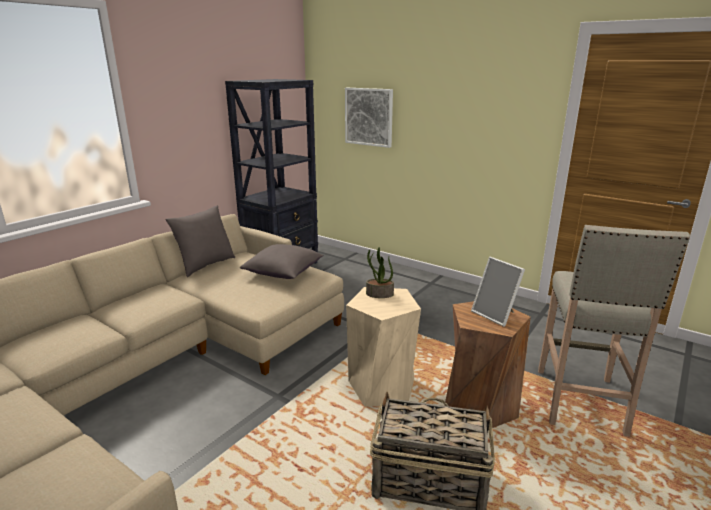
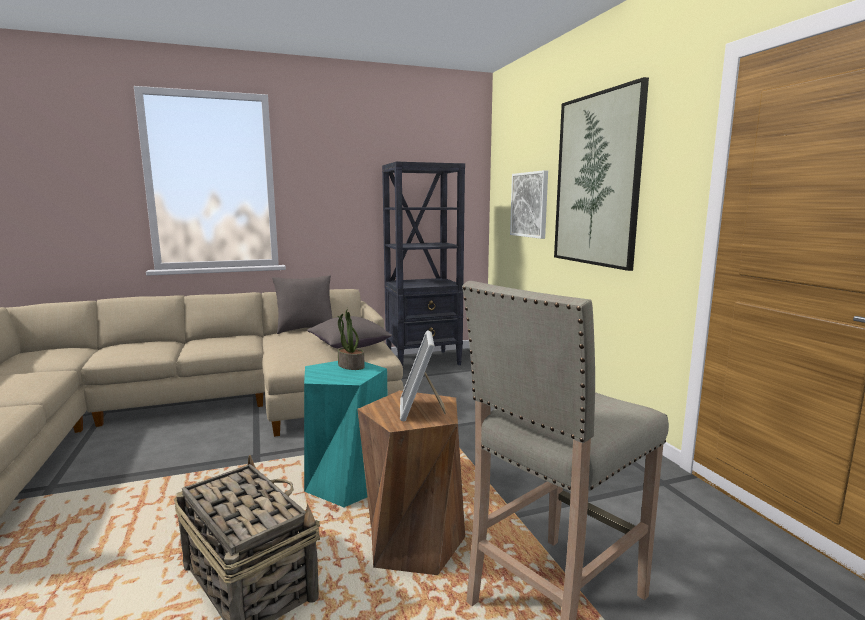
camera: 35 degrees right, 10 degrees down
(382, 387) = (347, 483): beige stool -> turquoise stool
(453, 104) = (596, 180): none -> picture

